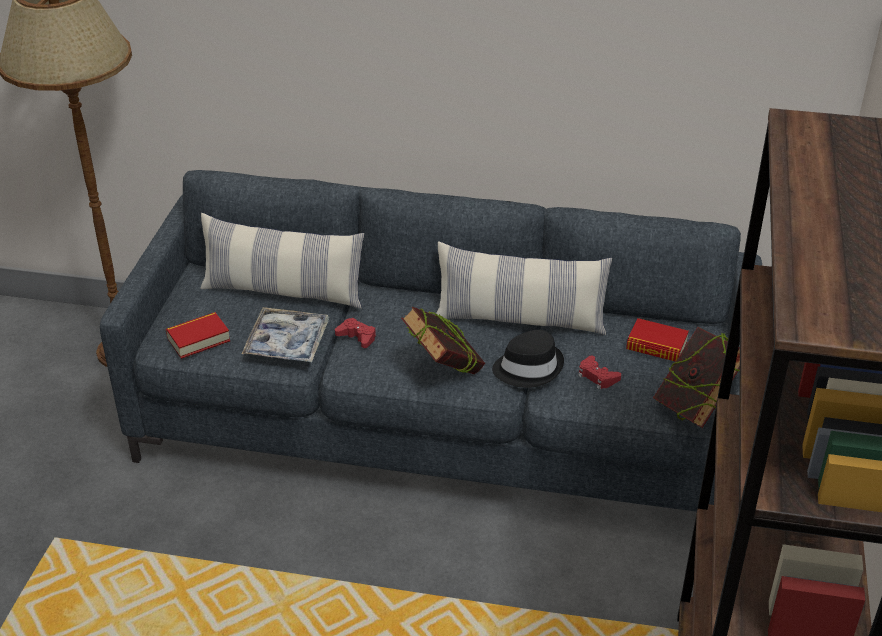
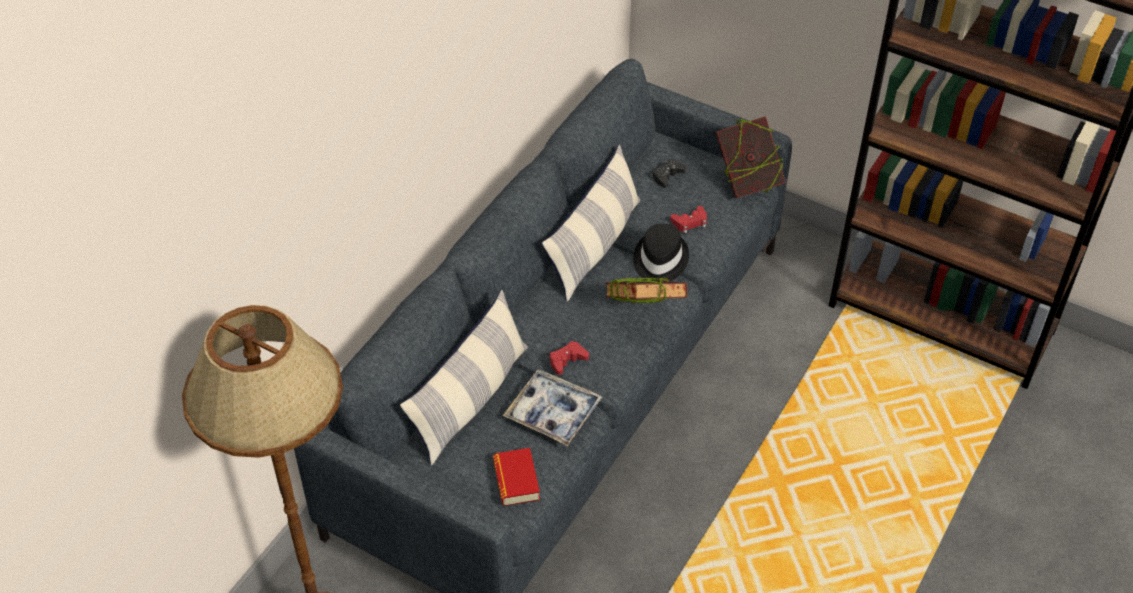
camera: 70 degrees left, 10 degrees up
(656, 346) = (668, 176): book -> black game controller

